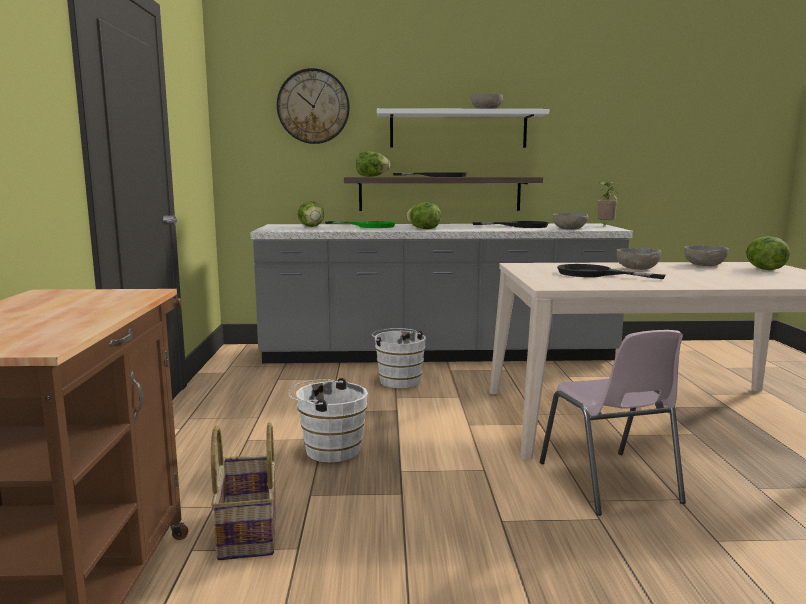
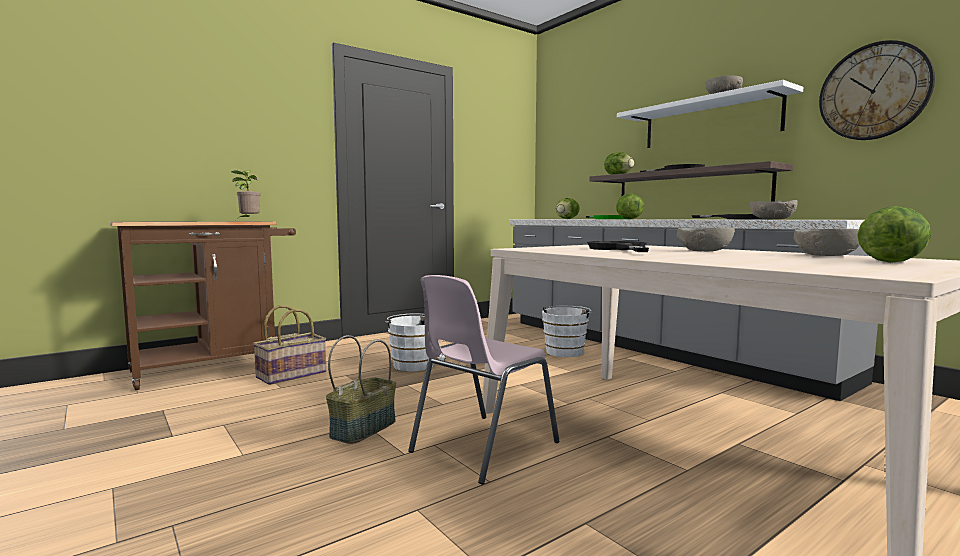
camera: 55 degrees right, 5 degrees down
(313, 106) = (594, 121): wall clock -> wall clock (873, 91)
(514, 524) = (363, 428): none -> basket
(605, 226) = (855, 219): potted plant -> potted plant (248, 221)

